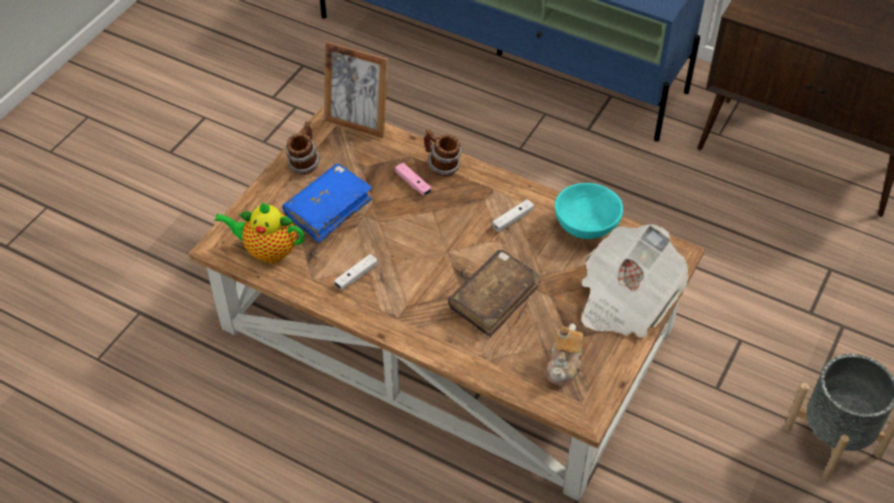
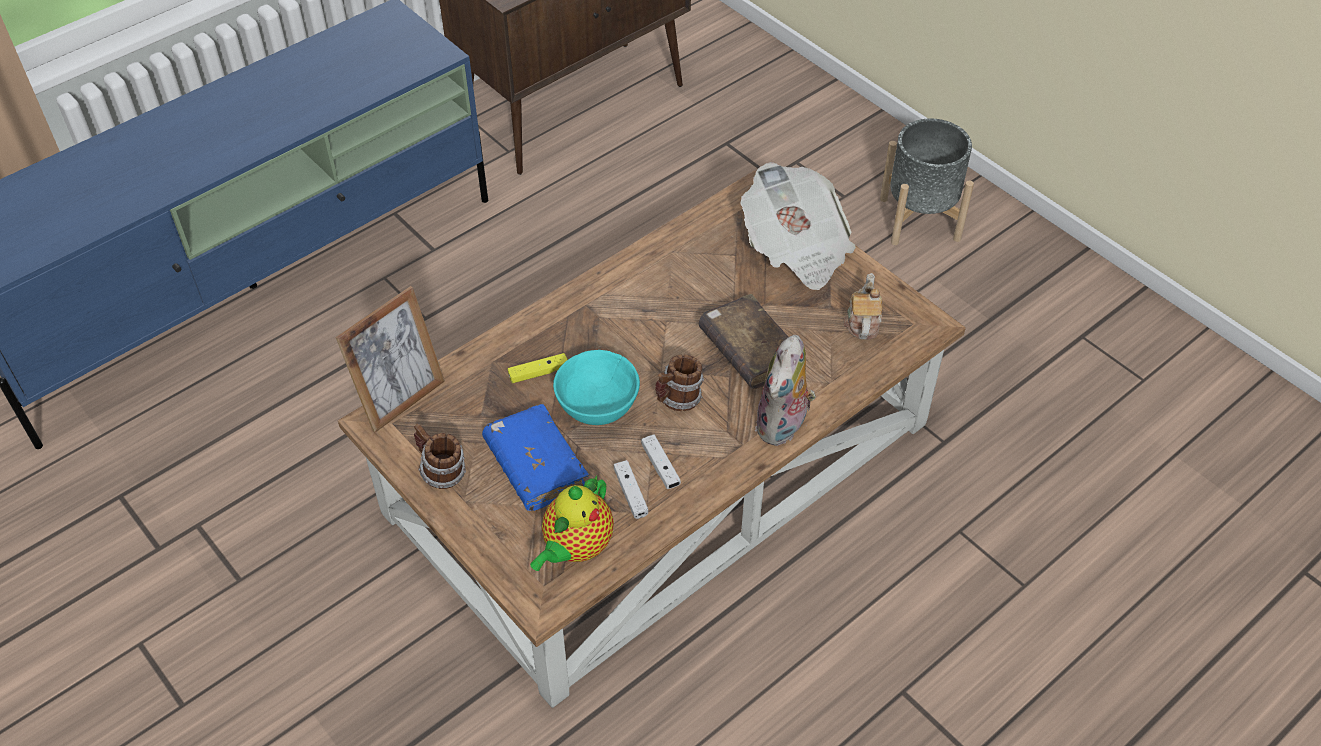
camera: 70 degrees left, 0 degrees up
(413, 183) = (538, 373): pink game controller -> yellow game controller
(426, 339) = (783, 427): none -> plush toy
(442, 166) = (525, 339): mug -> mug (678, 400)
(513, 219) = (642, 301): white game controller -> white game controller (631, 493)
(564, 365) = (862, 322): teapot -> teapot turned 120 degrees counterclockwise
(585, 226) = (681, 246): turquoise bowl -> turquoise bowl (596, 407)

